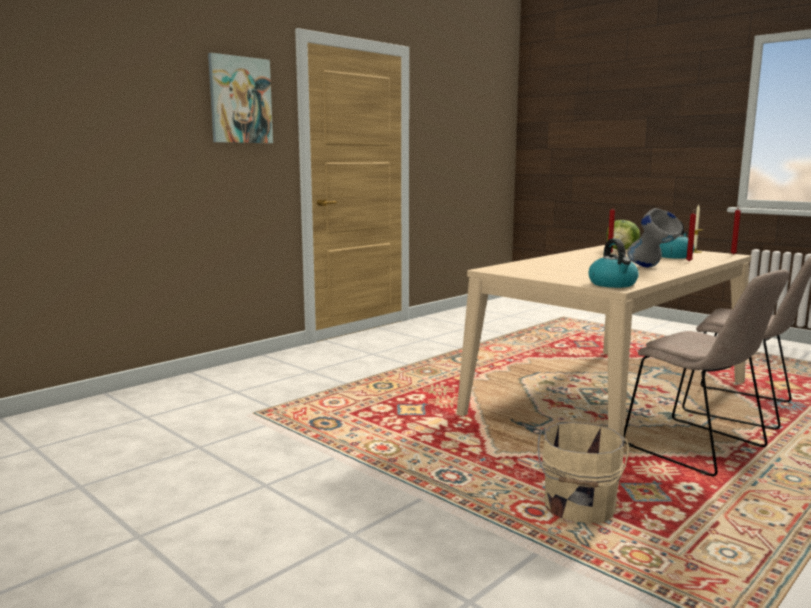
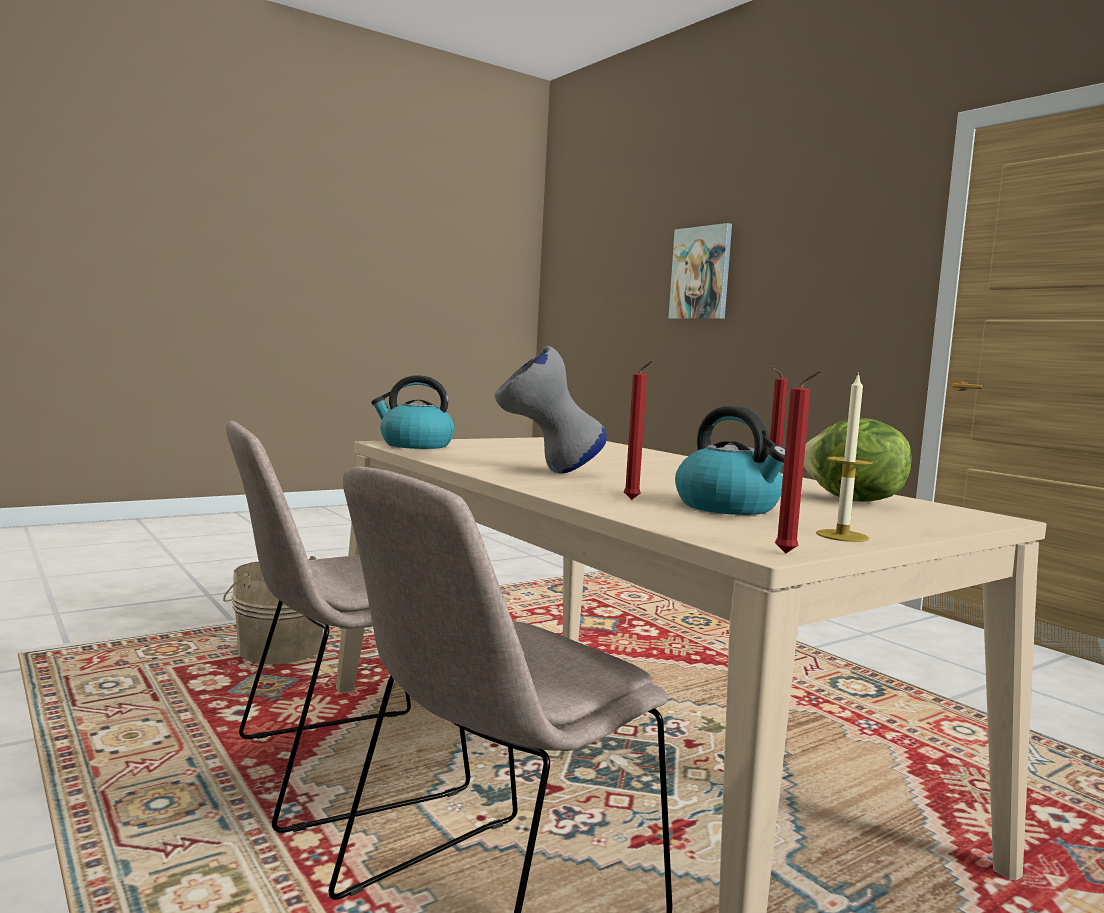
camera: 100 degrees right, 5 degrees down
(240, 100) = (853, 237): picture -> picture (701, 273)

